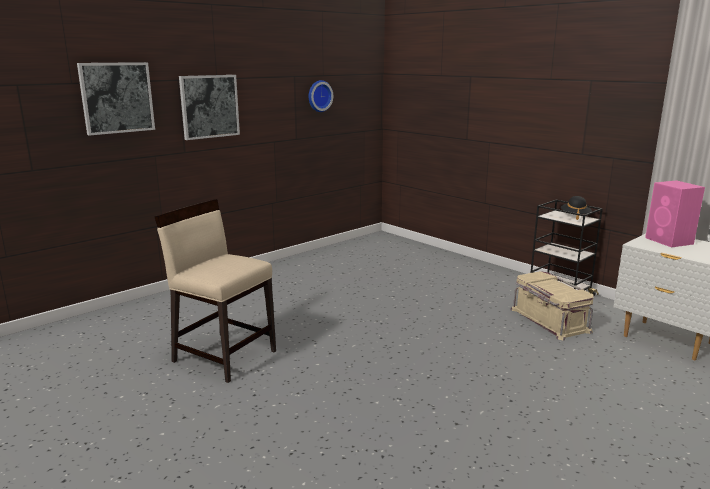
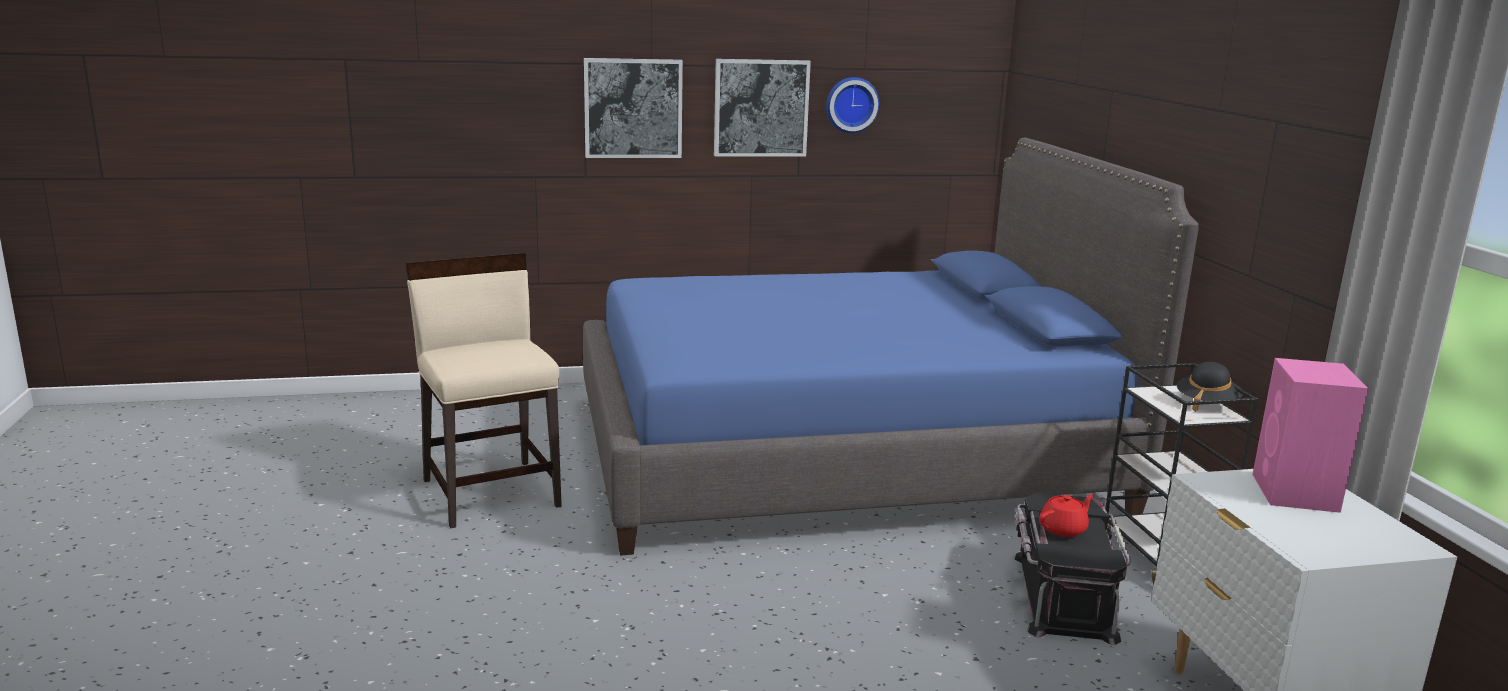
camera: 30 degrees right, 0 degrees up
(117, 98) = (482, 85): picture -> picture (761, 108)
(380, 285) = (842, 456): none -> blue bed
(548, 320) = (1061, 596): beige storage box -> black storage box
(550, 287) = (1064, 529): none -> red teapot

